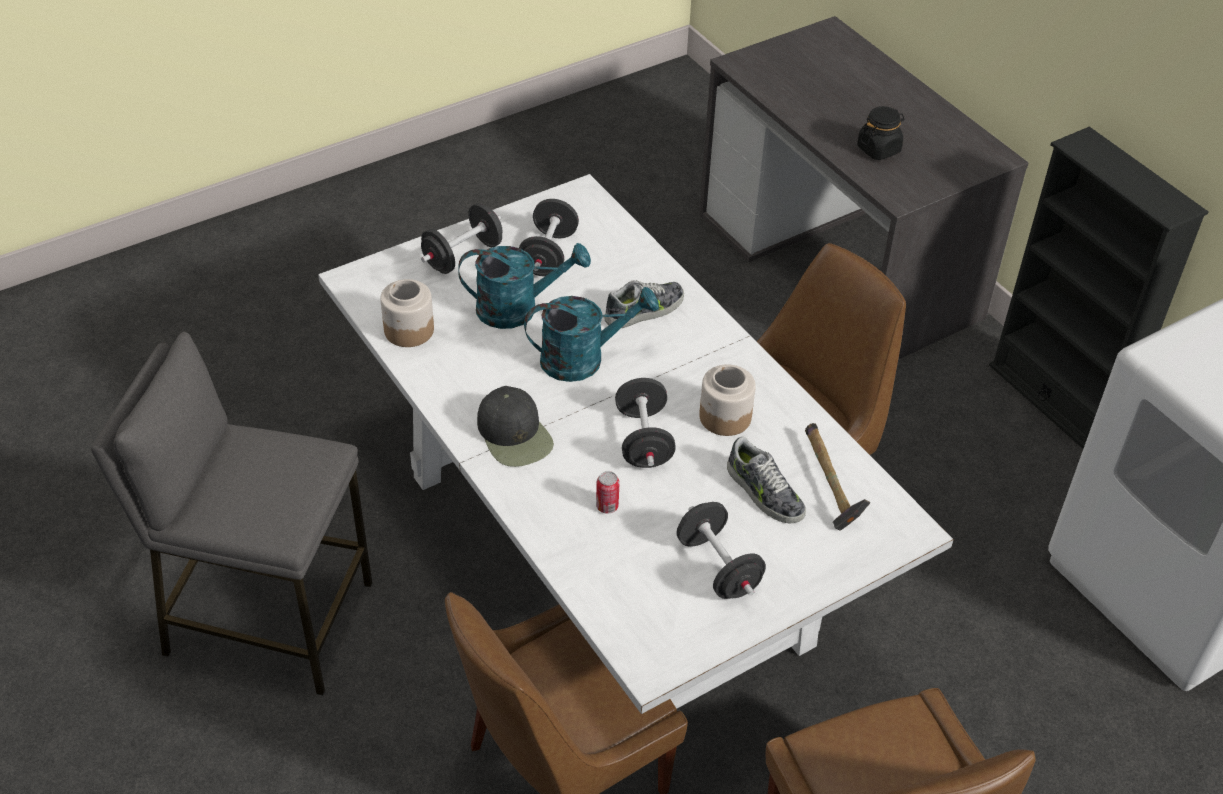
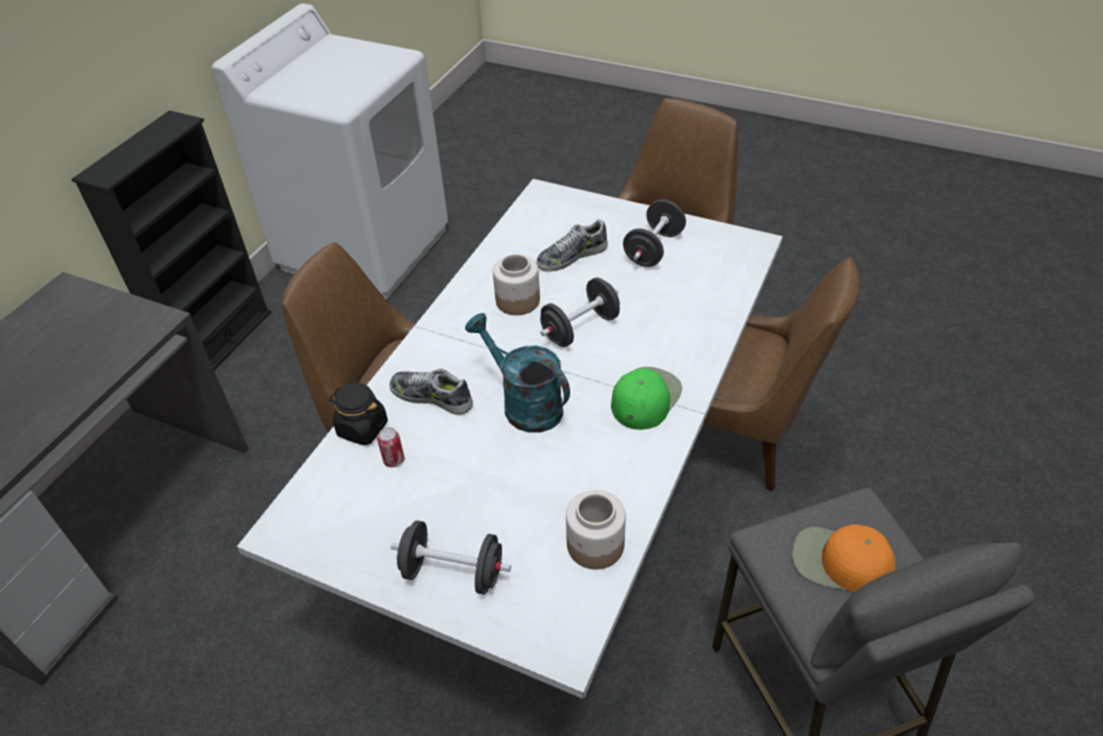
camera: 120 degrees left, 0 degrees up
(263, 479) = (839, 561): none -> orange cap
(515, 435) = (645, 398): black cap -> green cap
(518, 308) = (497, 481): turquoise watering can -> none
(548, 255) = (402, 503): black dumbbell -> none
(607, 506) = (659, 316): can -> can (394, 460)
(764, 493) = (572, 256): shoe -> shoe turned 135 degrees counterclockwise
(829, 485) = (537, 234): hammer -> none
(878, 149) = (79, 359): black jar -> black jar (362, 428)

